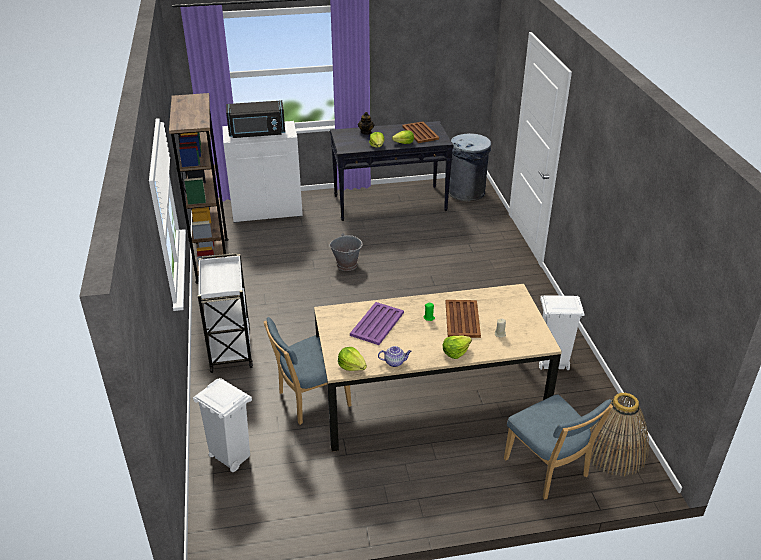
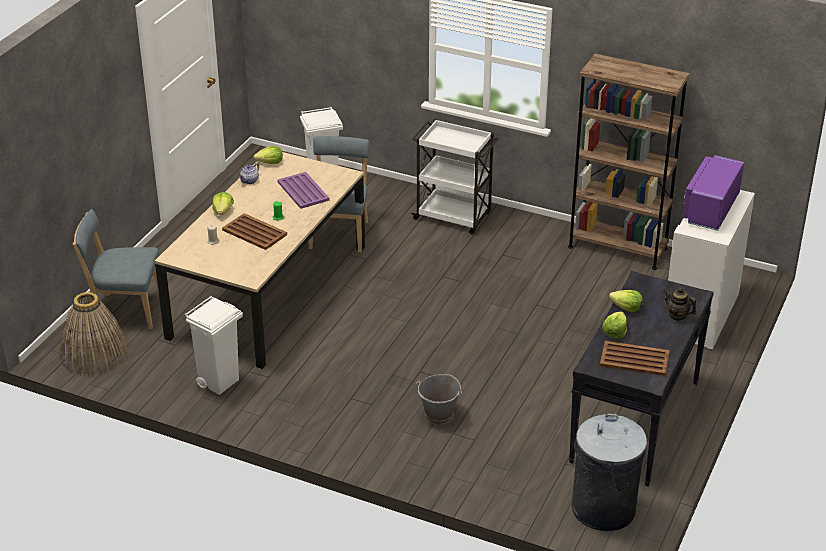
camera: 125 degrees right, 0 degrees up
(257, 133) = (709, 208): black microwave -> purple microwave
(347, 264) = (521, 329): grey bucket -> grey bucket (439, 415)

